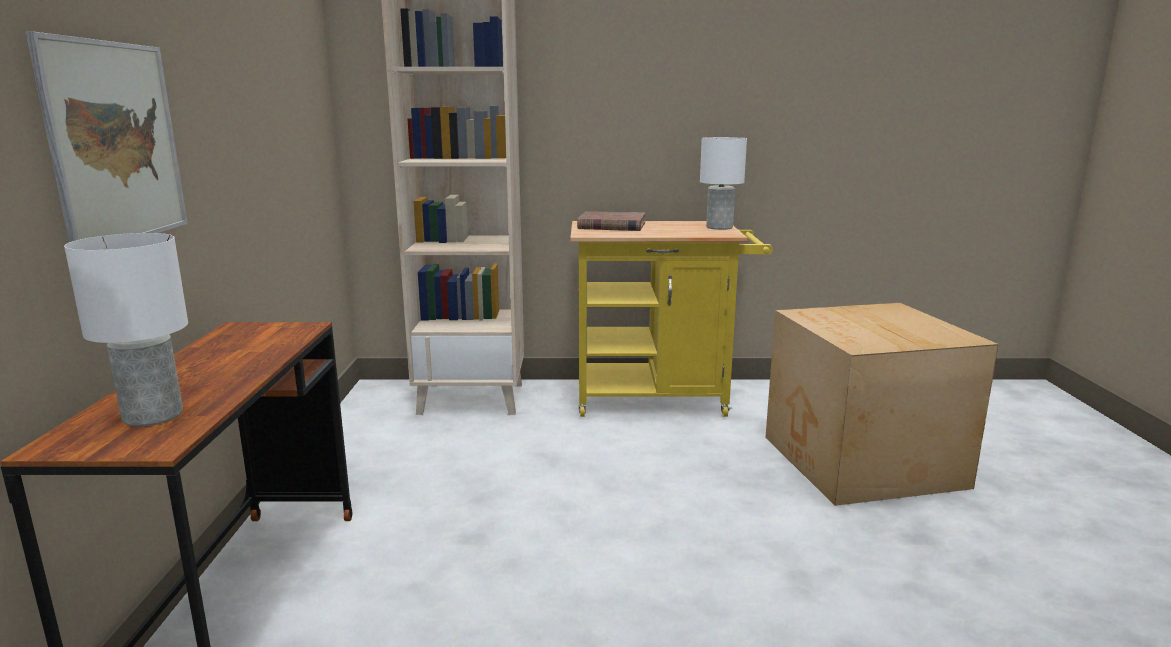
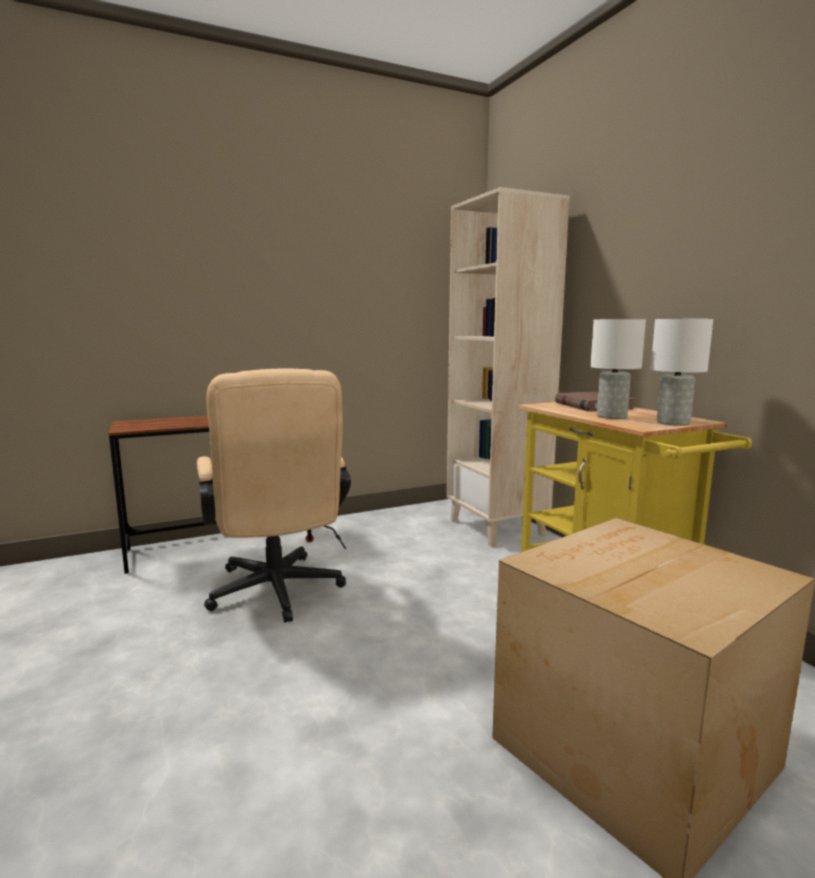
camera: 65 degrees right, 5 degrees down
(116, 143) = (222, 310): picture -> none
(152, 416) = (156, 423): white table lamp -> white table lamp (611, 416)
(497, 573) = (277, 594): none -> beige office chair

